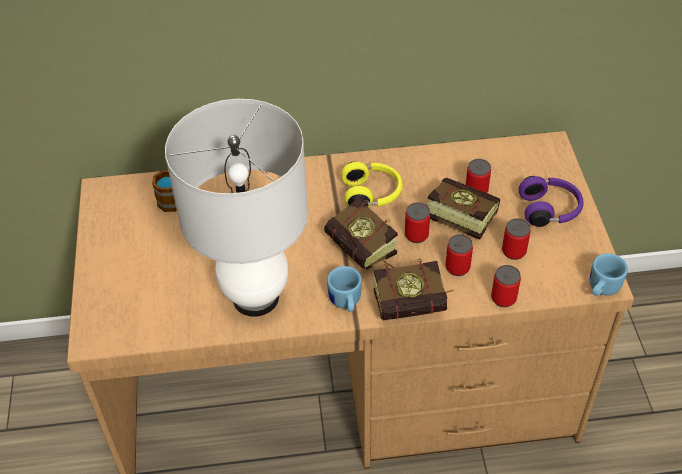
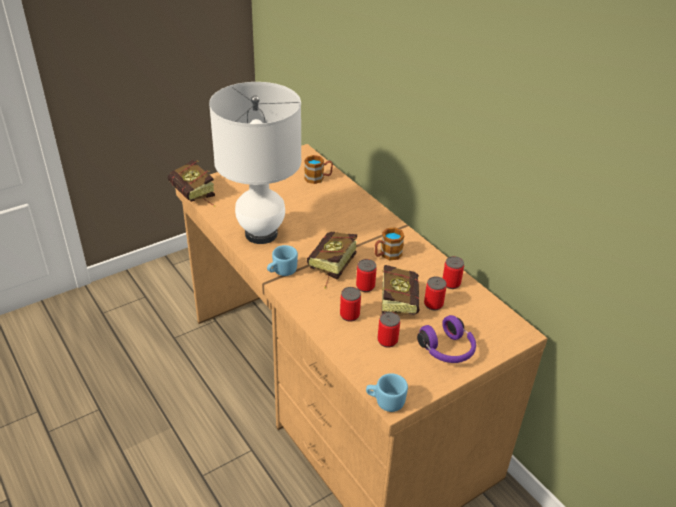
camera: 60 degrees right, 10 degrees down
(372, 194) = (387, 255): yellow headphones -> mug
(417, 305) = (300, 305): book -> book (195, 197)
(503, 298) = (337, 347): can -> can (451, 283)

